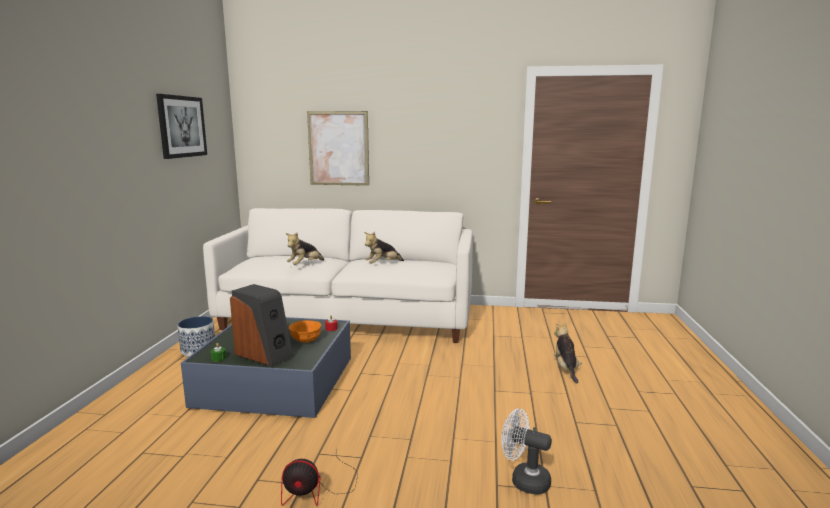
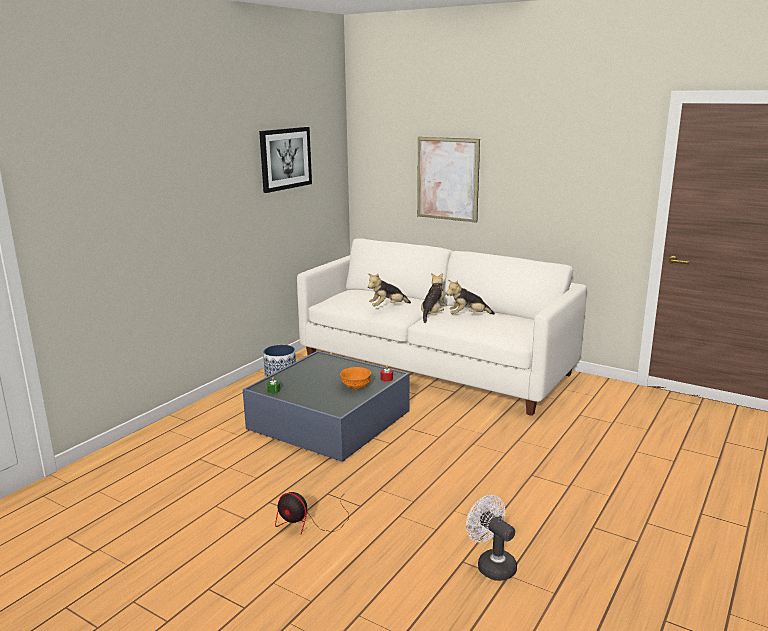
camera: 25 degrees right, 5 degrees up
(264, 354) = (311, 394): speaker -> none
(566, 369) = (633, 469): plush toy -> plush toy (433, 314)

